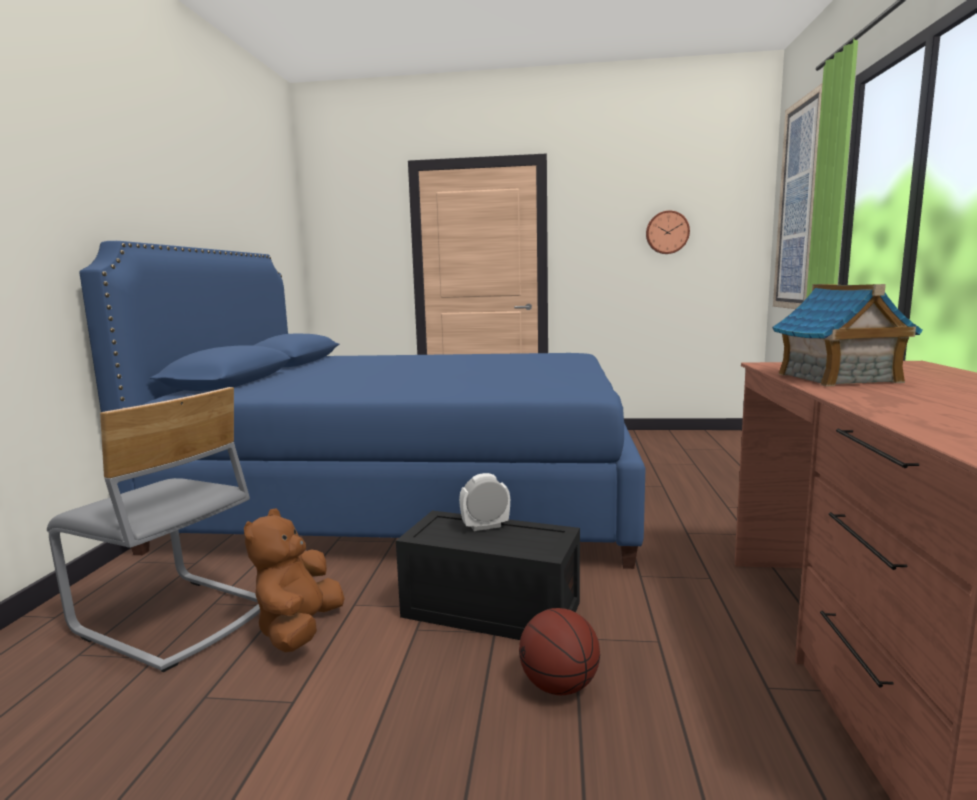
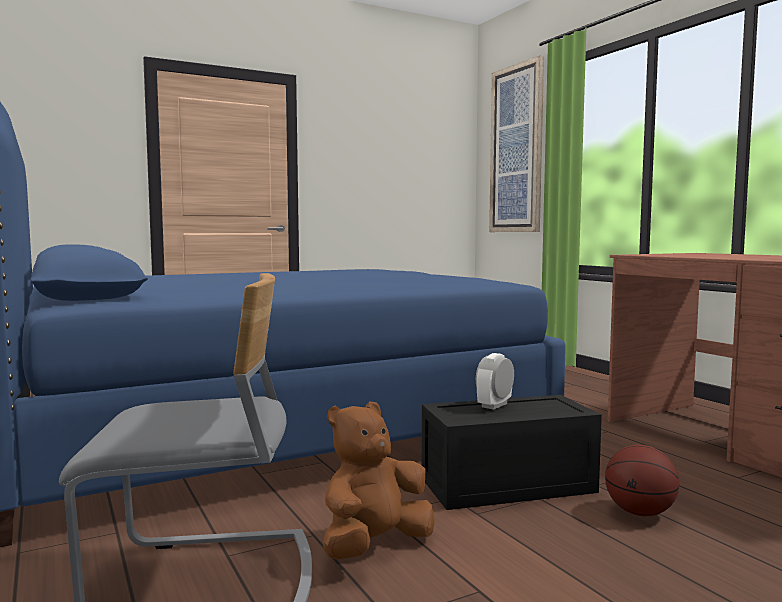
camera: 35 degrees left, 5 degrees down
(299, 630) = (374, 545): brown plush toy -> brown plush toy turned 75 degrees clockwise
(667, 232) = (401, 164): wall clock -> none
(838, 378) = (709, 256): toy house -> none

